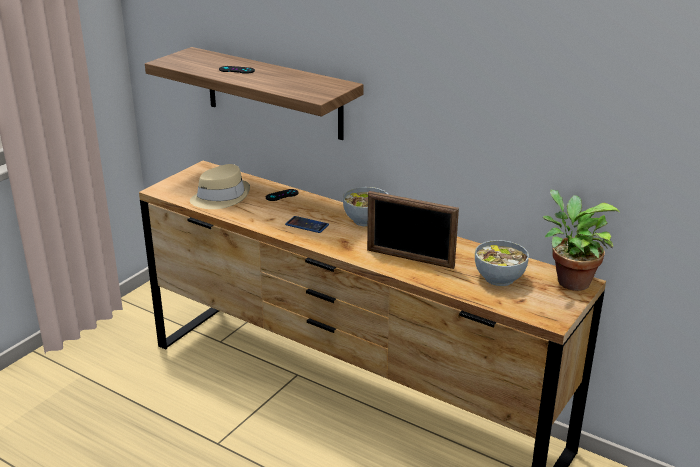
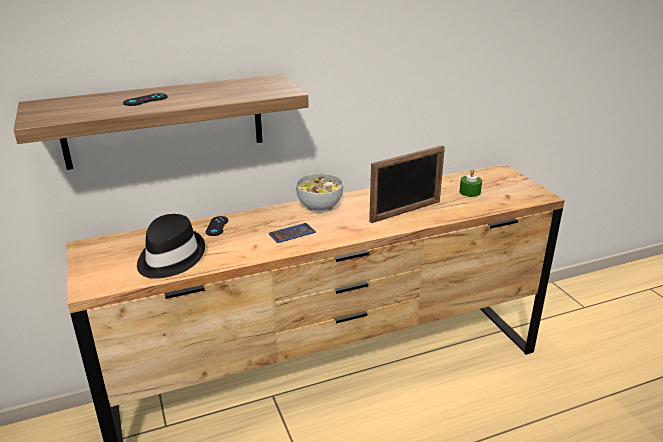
camera: 55 degrees left, 0 degrees up
(221, 197) = (169, 257): beige hat -> black hat
(499, 278) = (470, 192): bowl -> green candle
(569, 281) = (495, 173): potted plant -> none

